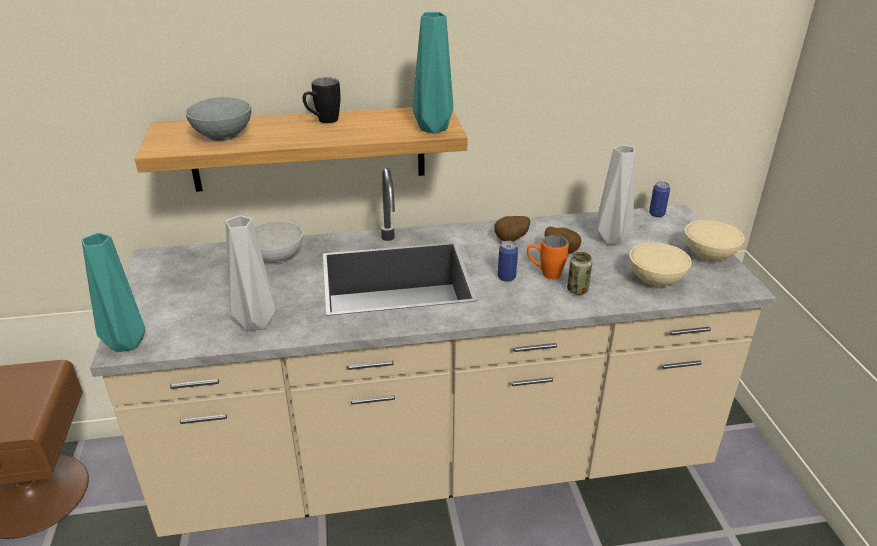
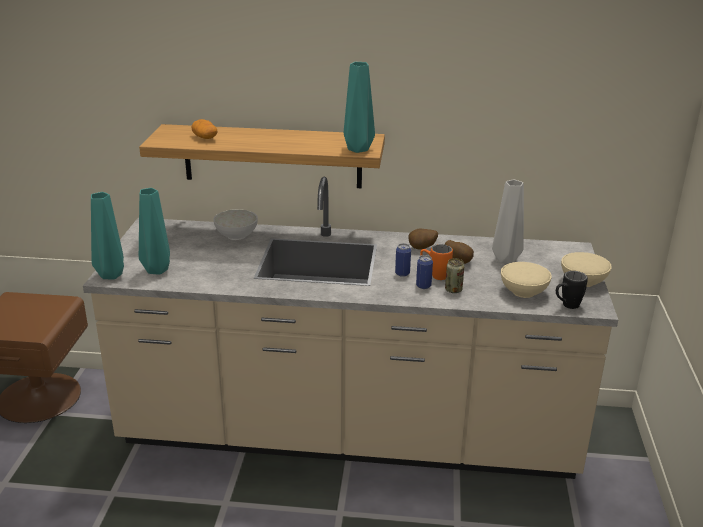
camera: 15 degrees right, 5 degrees down
(188, 325) = (155, 270): none -> turquoise vase
(222, 135) = (204, 138): grey bowl -> potato
(257, 322) = (203, 275): grey vase -> none
(323, 121) = (280, 136): black mug -> black mug (566, 306)
(656, 214) = (559, 246): can -> can (423, 286)

